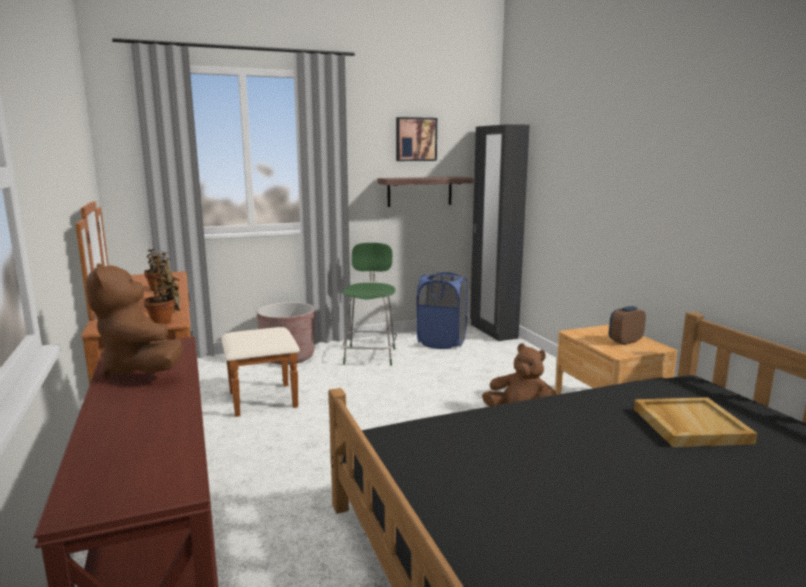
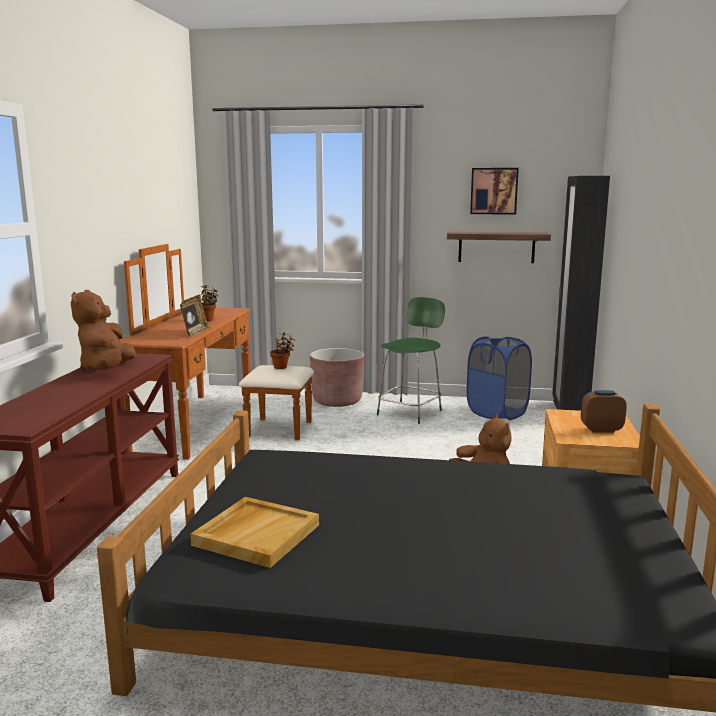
camera: 30 degrees right, 0 degrees up
(163, 321) = (170, 342): potted plant -> potted plant (282, 367)
(689, 425) = (530, 508): beige tray -> beige tray (256, 534)

